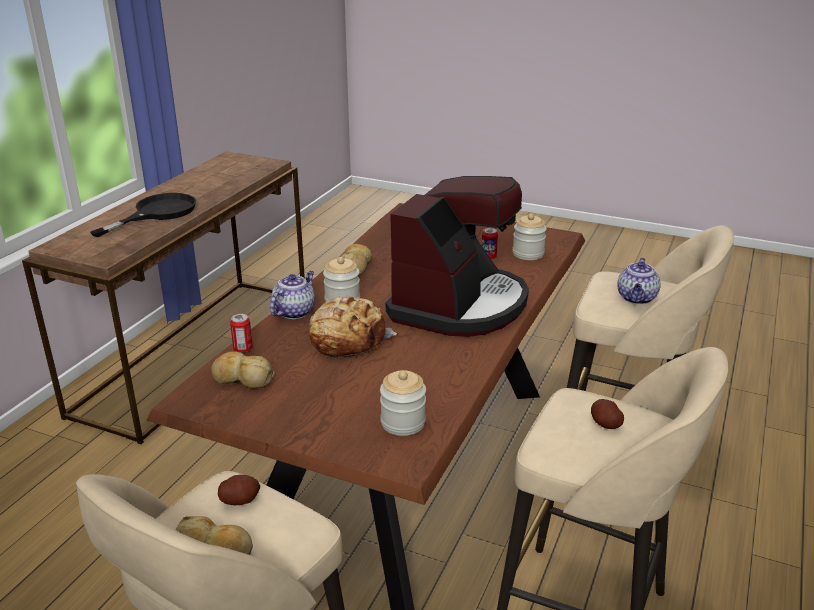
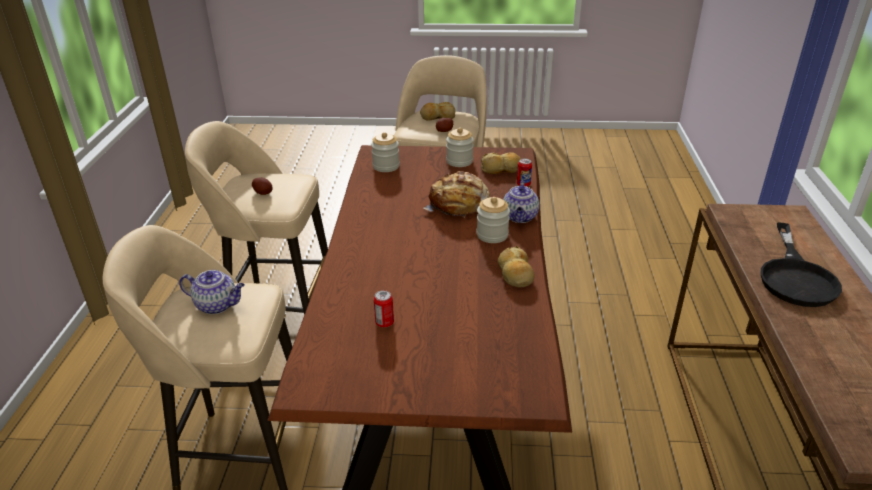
camera: 160 degrees right, 5 degrees up
(459, 305) = (389, 252): coffee machine -> none
(528, 254) = (340, 340): jar -> jar (459, 161)
(637, 298) = (218, 305): teapot -> teapot turned 105 degrees clockwise

